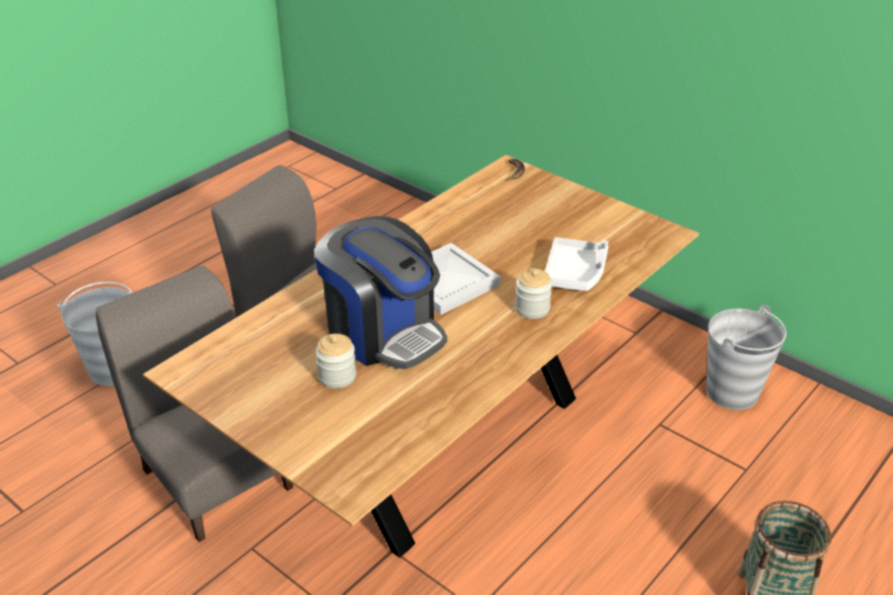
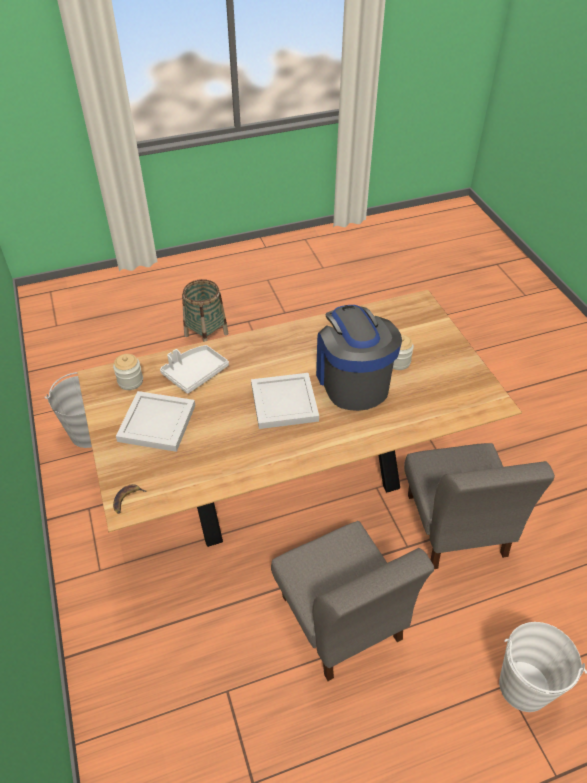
camera: 150 degrees left, 10 degrees up
(532, 308) = (248, 359): jar -> jar (130, 381)
(557, 221) = (155, 423): none -> white tray

